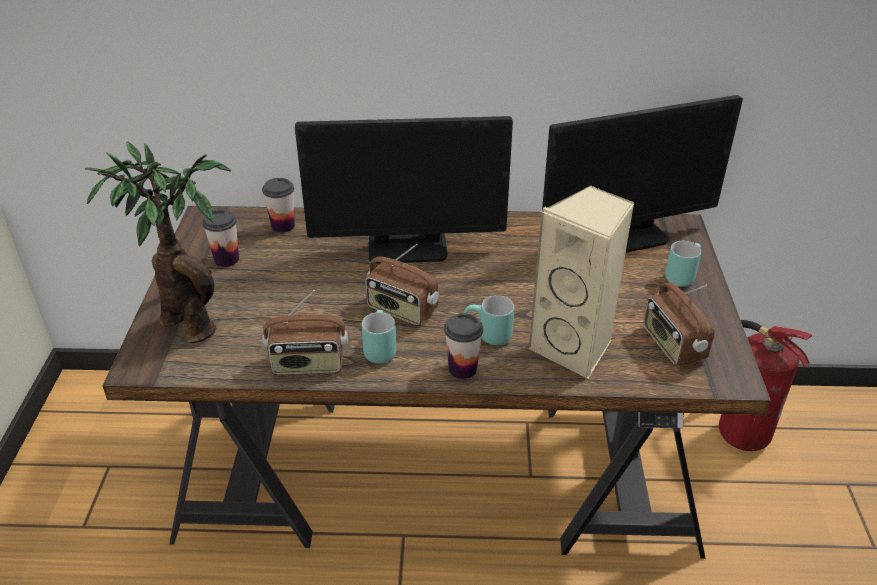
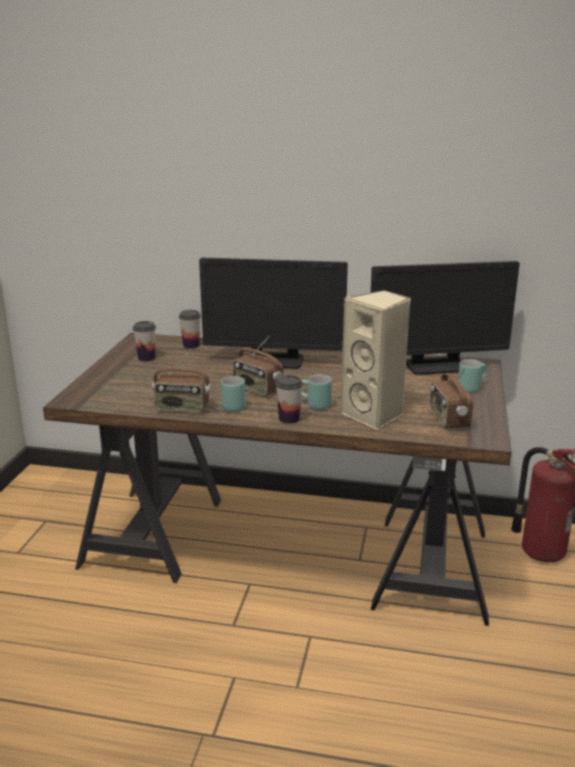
camera: 10 degrees right, 15 degrees down
(187, 321) = (109, 383): potted plant -> none

